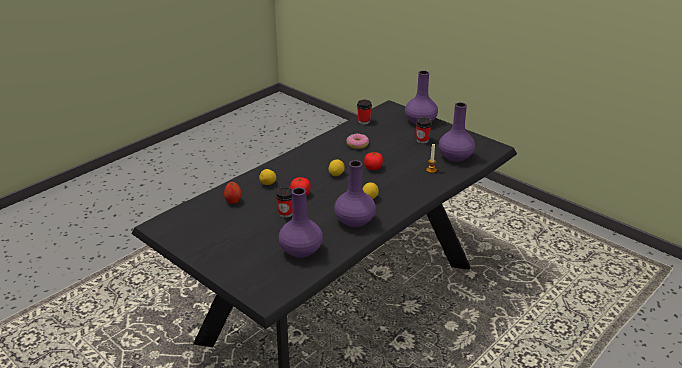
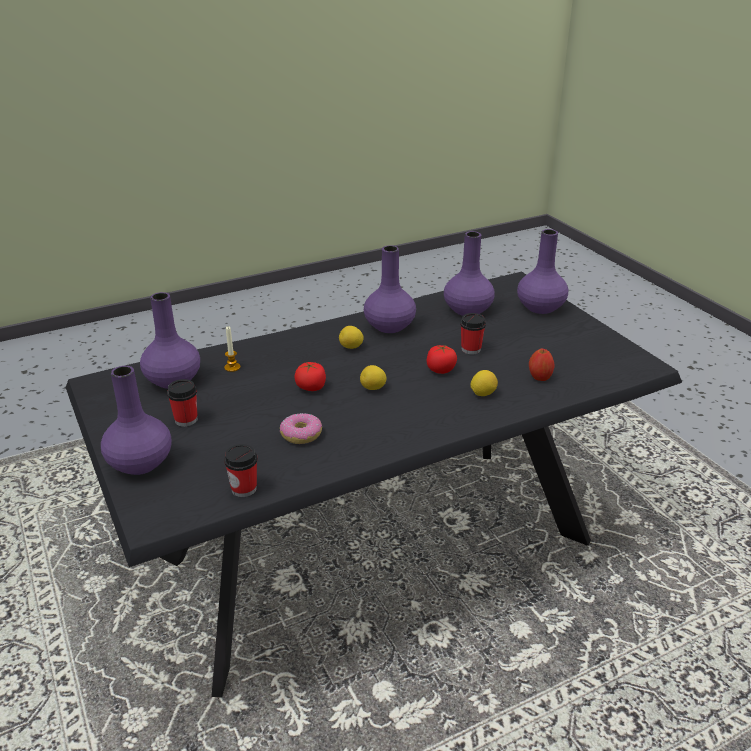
camera: 160 degrees left, 0 degrees up
(238, 267) = (541, 308): none -> purple vase

